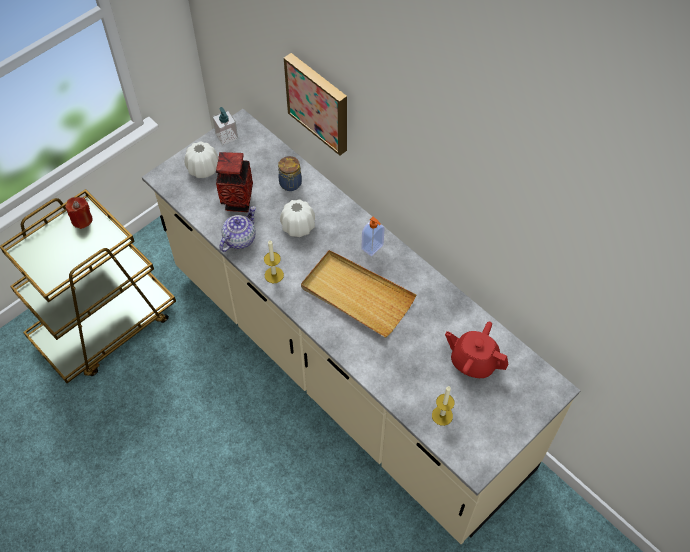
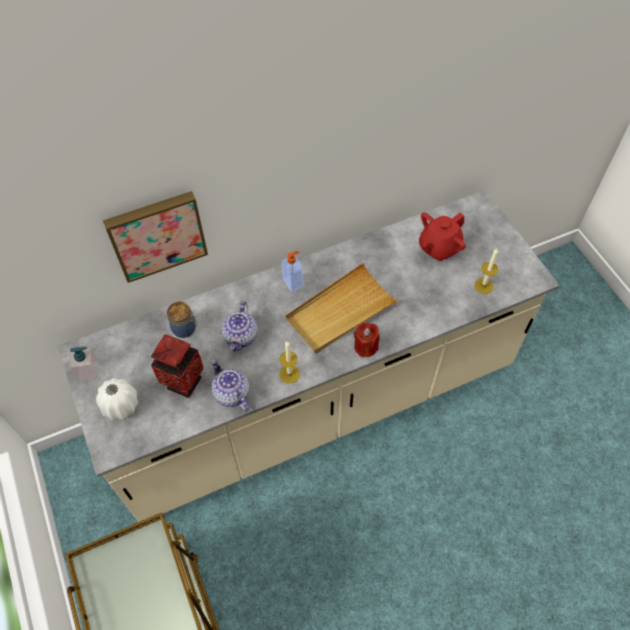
camera: 70 degrees left, 0 degrees up
(82, 220) = (104, 570): red candle -> red candle (365, 347)
(298, 227) = (241, 337): white vase -> teapot

